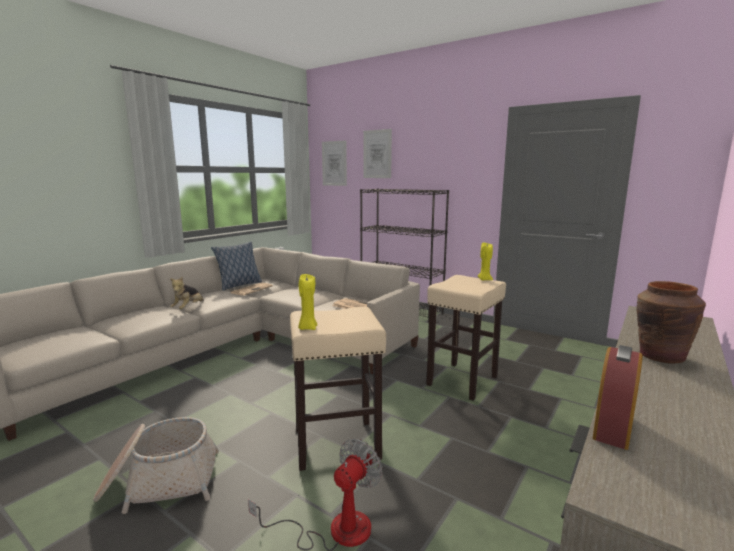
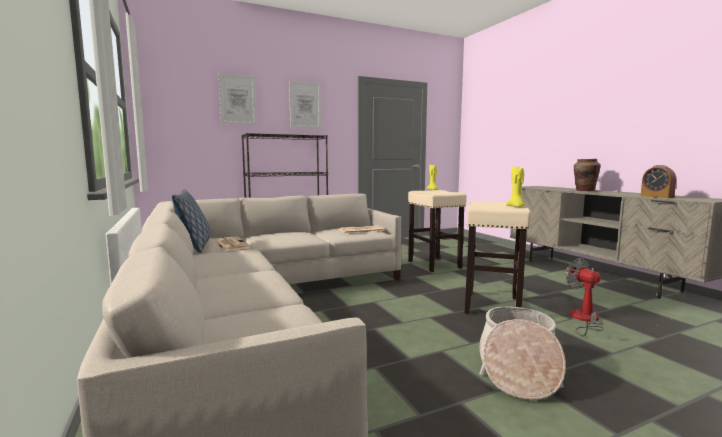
camera: 60 degrees left, 5 degrees down
(188, 308) = (248, 267): plush toy -> none
(334, 163) = (174, 104): picture -> picture (305, 105)

